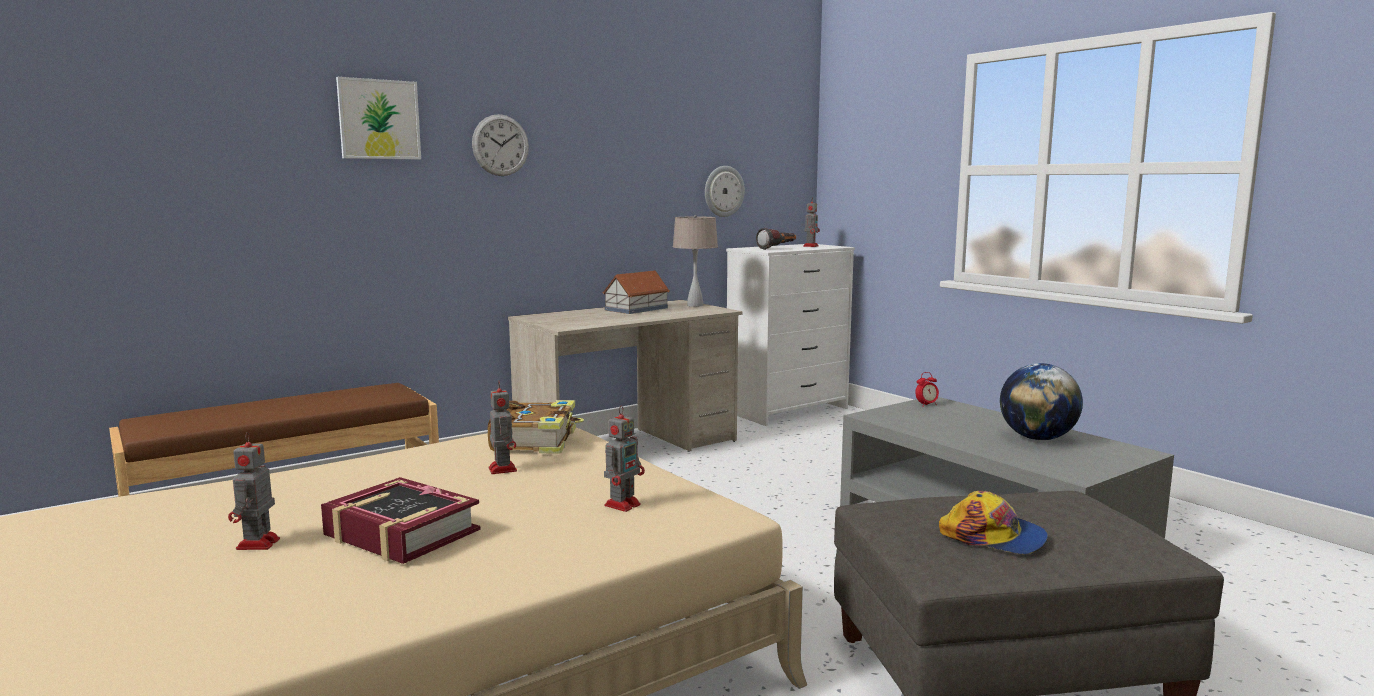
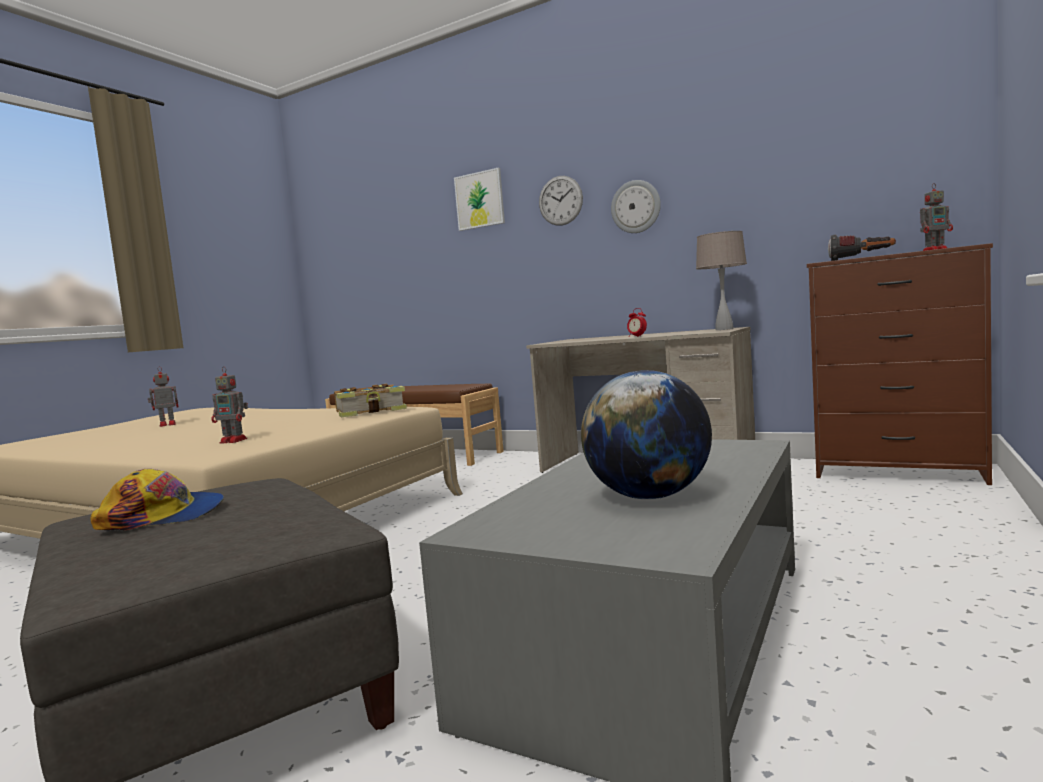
camera: 65 degrees right, 5 degrees down
(401, 533) = (175, 430): book -> none
(502, 469) = (304, 419): toy robot -> none
(635, 309) = (663, 333): toy house -> none
(723, 191) = (810, 200): wall clock -> wall clock (636, 207)
(788, 410) = (897, 471): white dresser -> brown dresser
(926, 405) = (724, 445): alarm clock -> alarm clock (637, 336)
(994, 537) = (164, 516): cap -> cap turned 105 degrees counterclockwise

